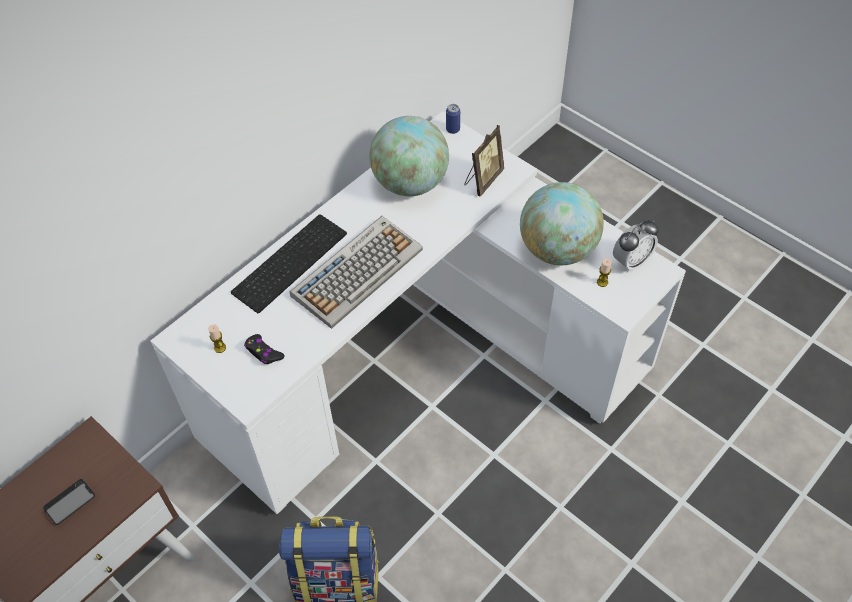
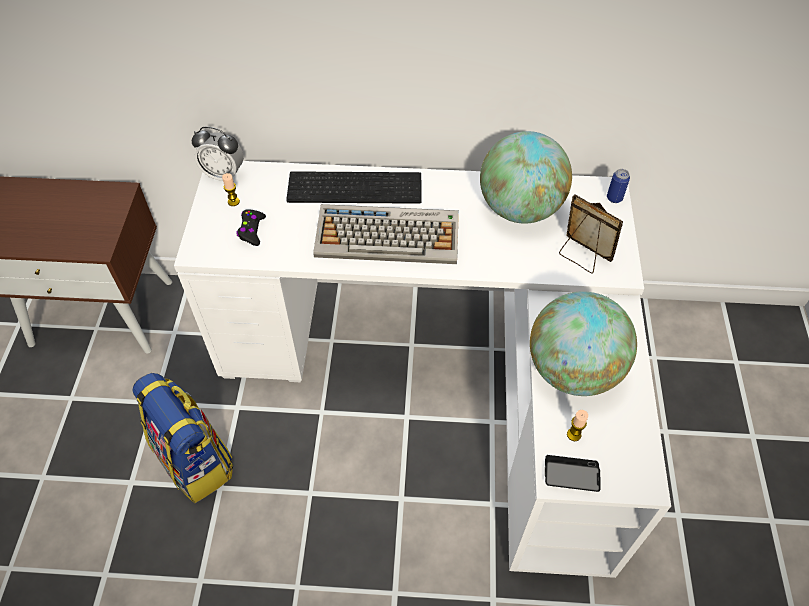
camera: 50 degrees right, 0 degrees up
(69, 502) = (59, 221): phone -> phone (571, 474)
(482, 180) = (582, 256): picture frame -> picture frame turned 135 degrees counterclockwise
(631, 262) = (626, 445): alarm clock -> alarm clock (223, 174)

